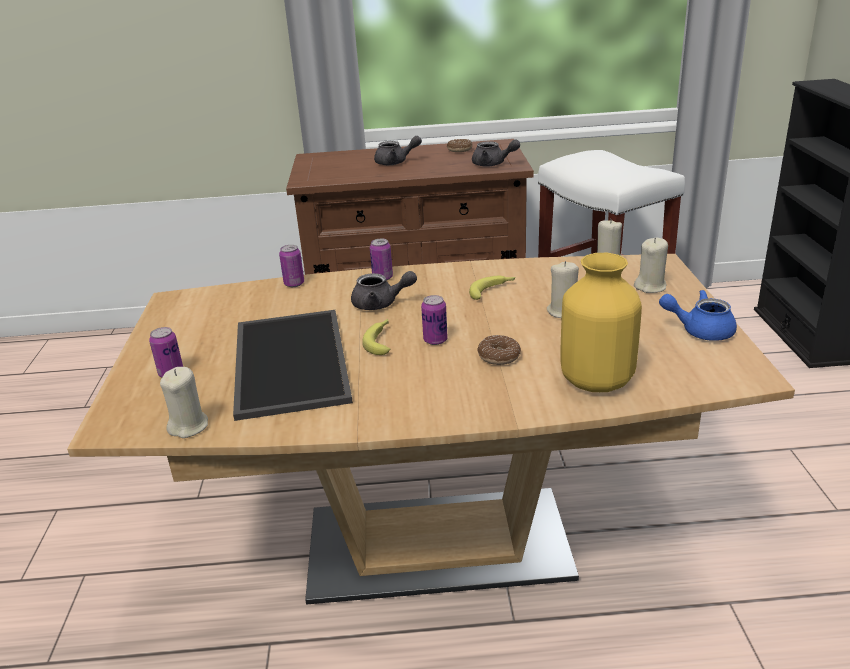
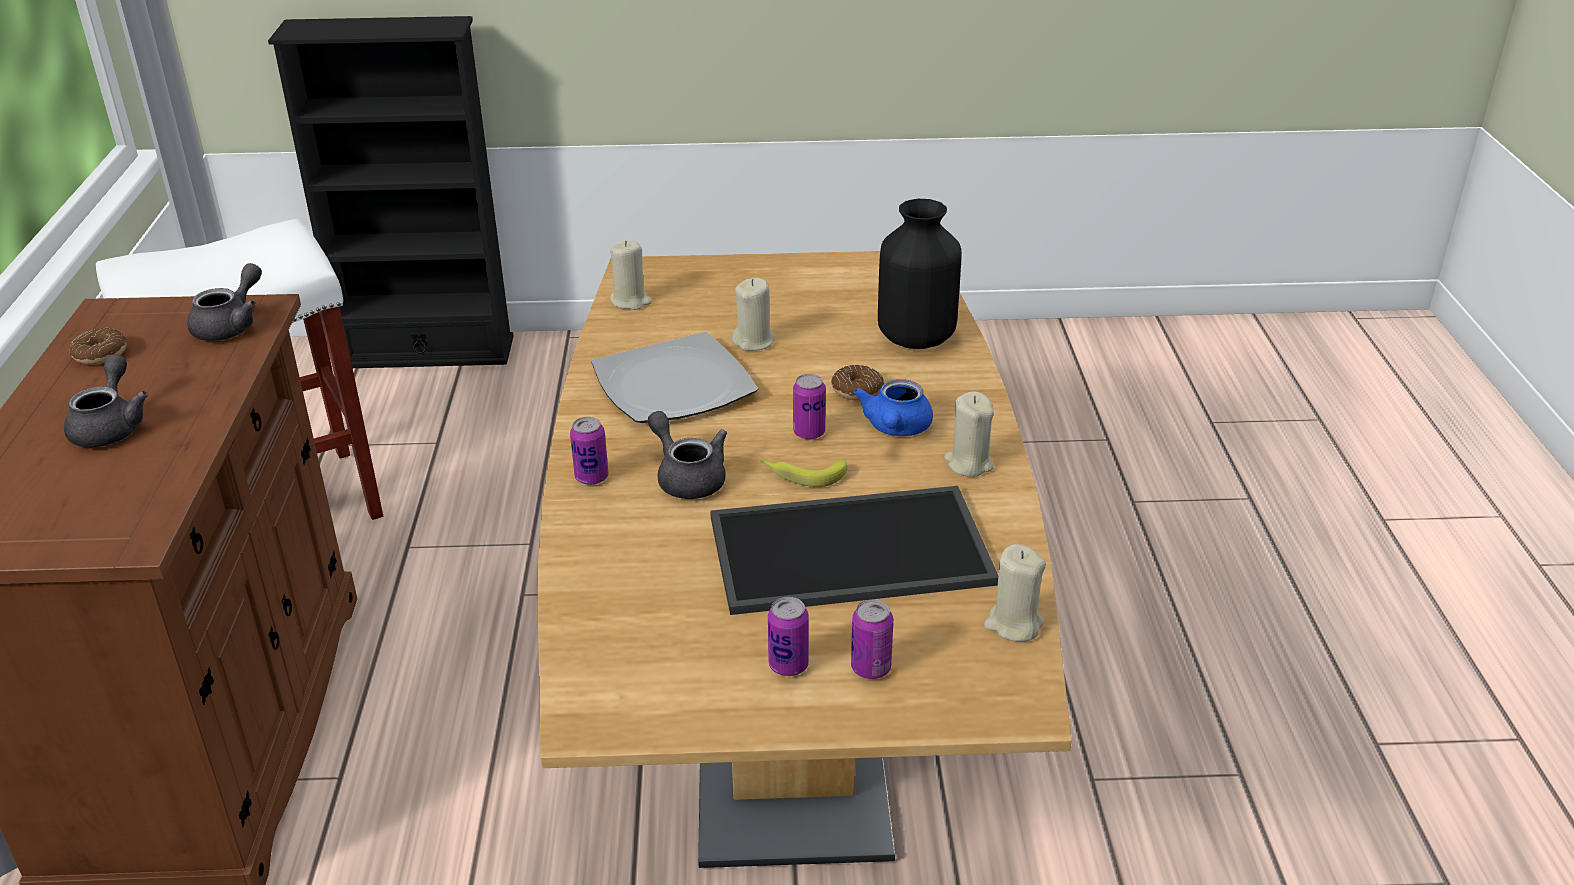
camera: 90 degrees left, 5 degrees up
(294, 284) = (577, 569): can -> can (788, 665)
(381, 304) = (687, 477): grey teapot -> grey teapot turned 45 degrees counterclockwise
(492, 291) = (675, 385): banana -> plate
(597, 381) = (917, 337): yellow vase -> black vase
(650, 287) = (703, 283): beige candle -> beige candle (968, 463)
(699, 330) = (818, 272): blue teapot -> blue teapot (896, 429)

